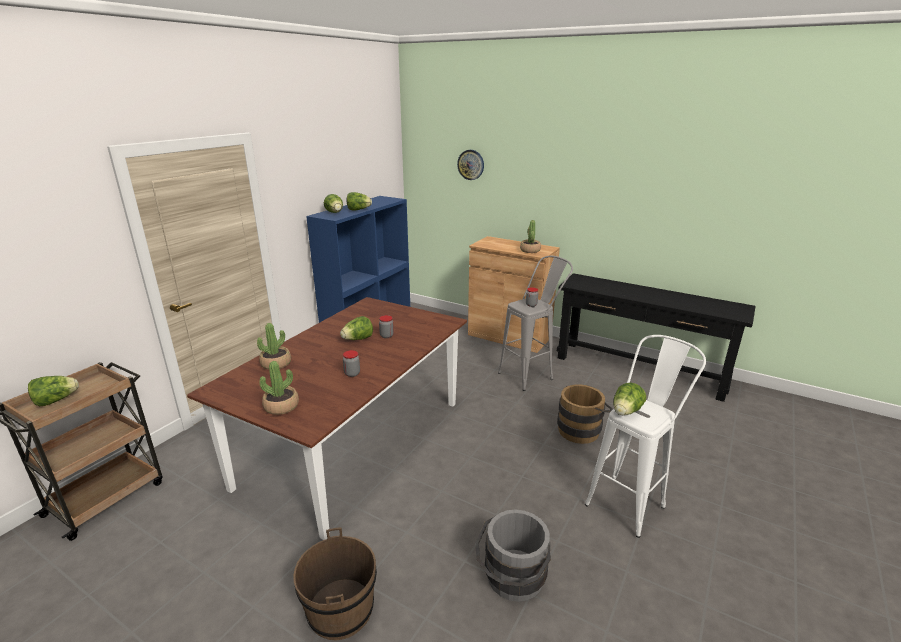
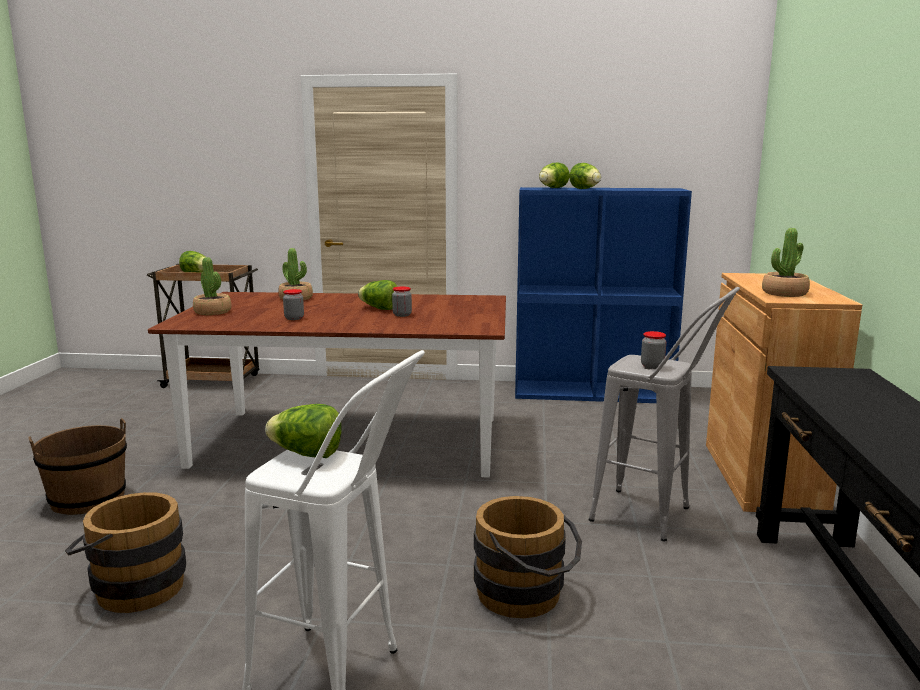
camera: 65 degrees right, 10 degrees down
(471, 164) = (807, 136): wall clock -> none
(512, 580) = (132, 587): grey bucket -> brown bucket

